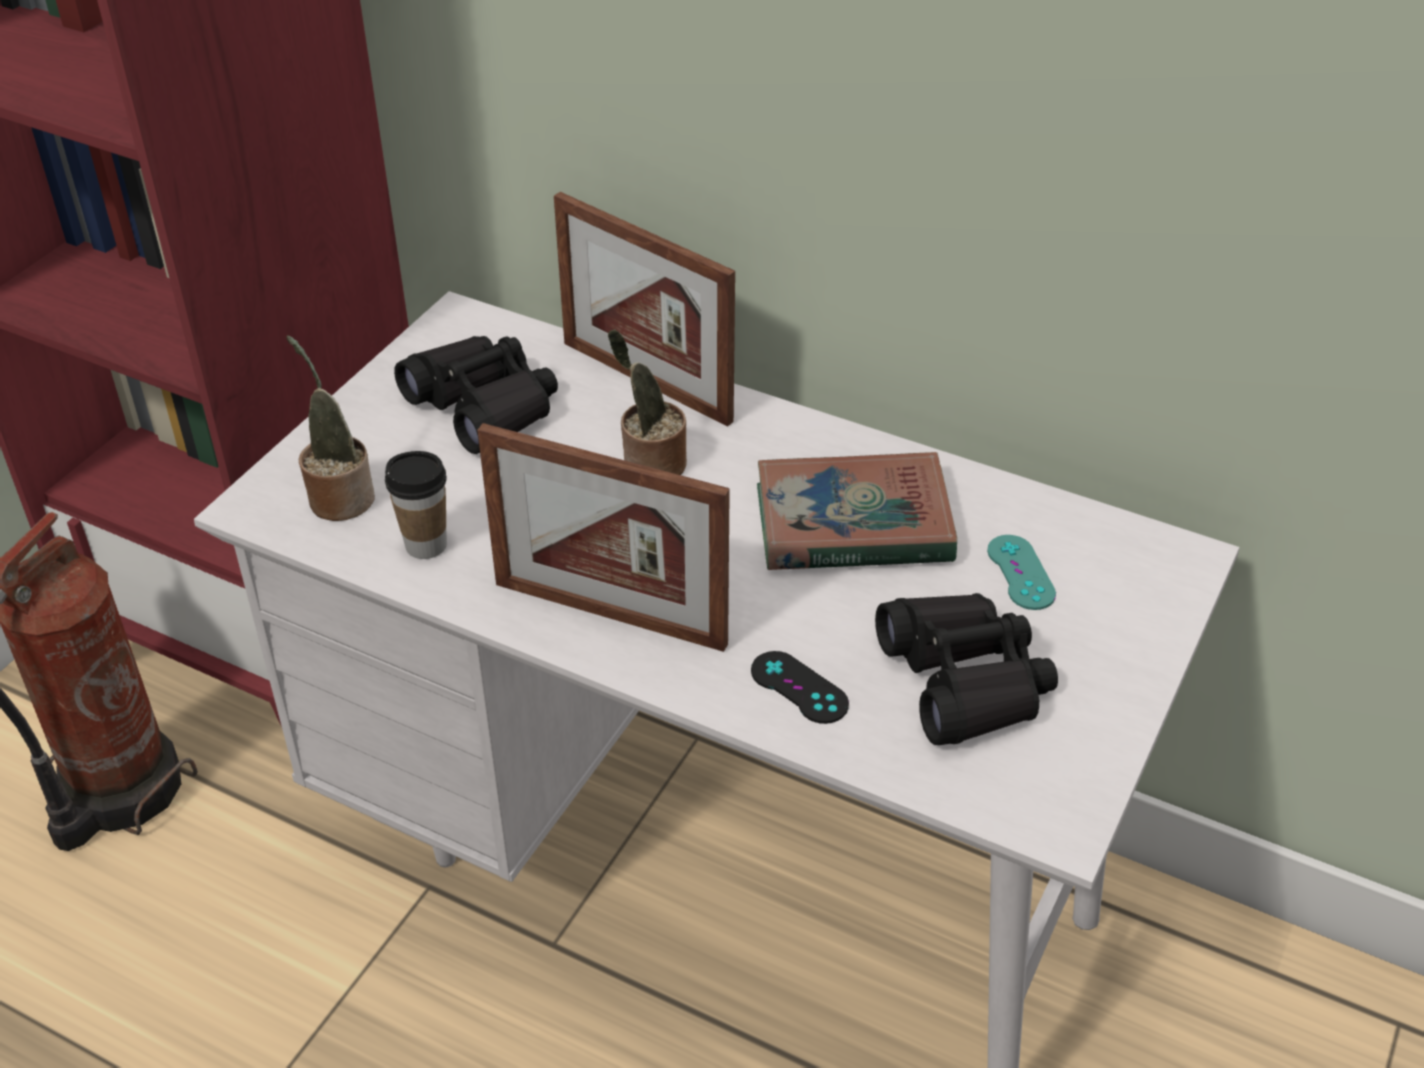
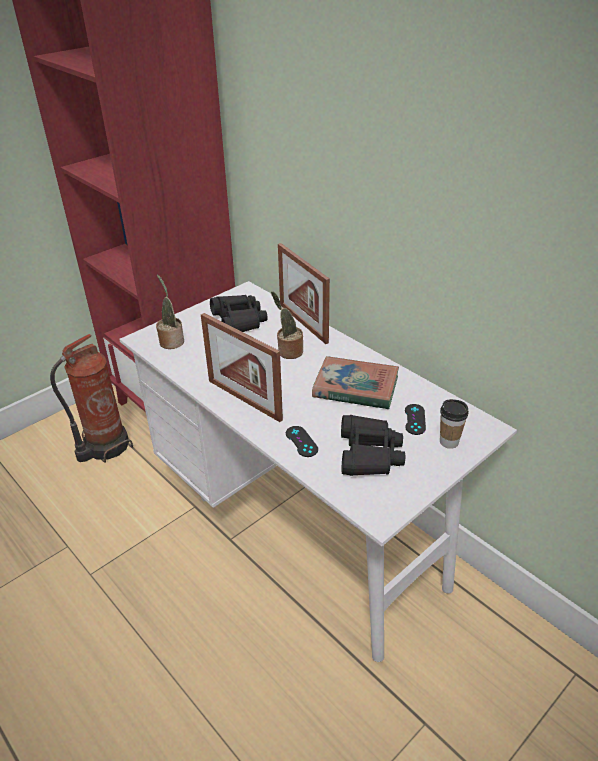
camera: 20 degrees right, 5 degrees down
(426, 545) = (192, 363): cup -> cup (449, 442)
(1020, 572) = (415, 419): turquoise game controller -> black game controller

